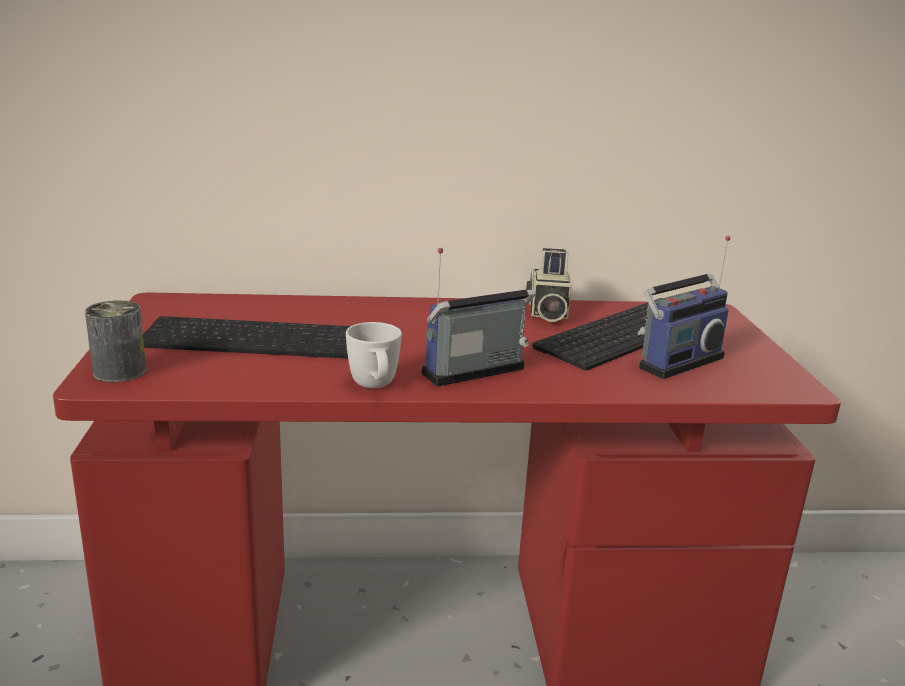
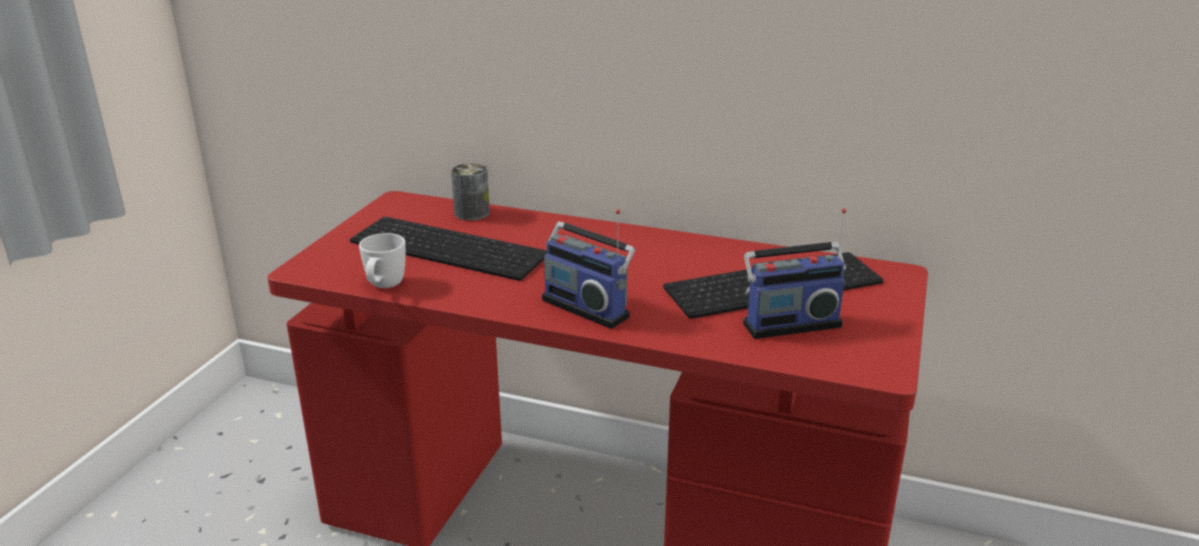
camera: 25 degrees right, 5 degrees up
(119, 371) = (323, 262): can -> can (472, 213)
(375, 387) = (494, 306): white mug -> white mug (383, 287)
(476, 374) = (588, 307): radio -> radio turned 135 degrees counterclockwise
(546, 313) = (716, 253): camera -> none

